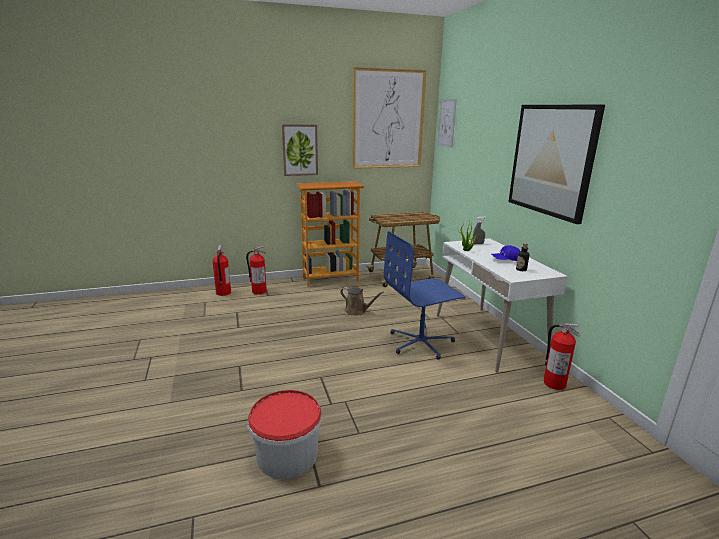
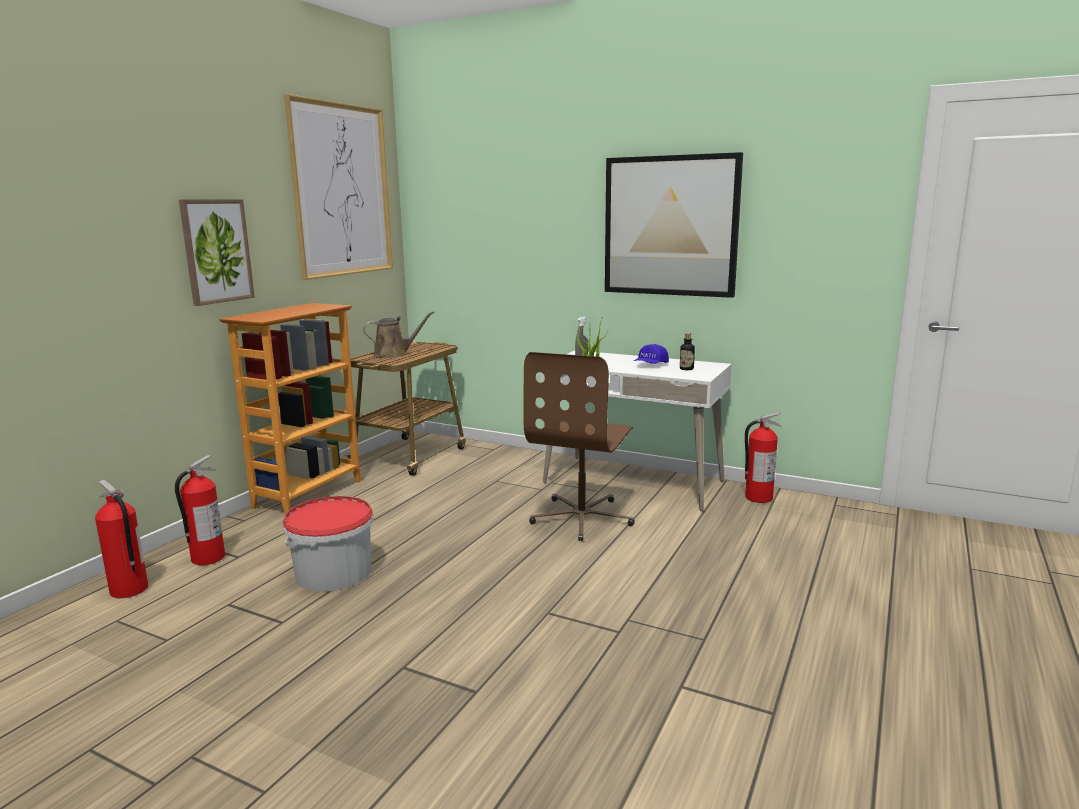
camera: 45 degrees left, 5 degrees down
(287, 455) = (685, 713): bucket -> bucket (334, 572)
(357, 311) = (436, 517): brown watering can -> brown watering can (394, 354)
(421, 342) = (582, 517): blue office chair -> brown office chair
(446, 123) = (431, 194): picture -> none

